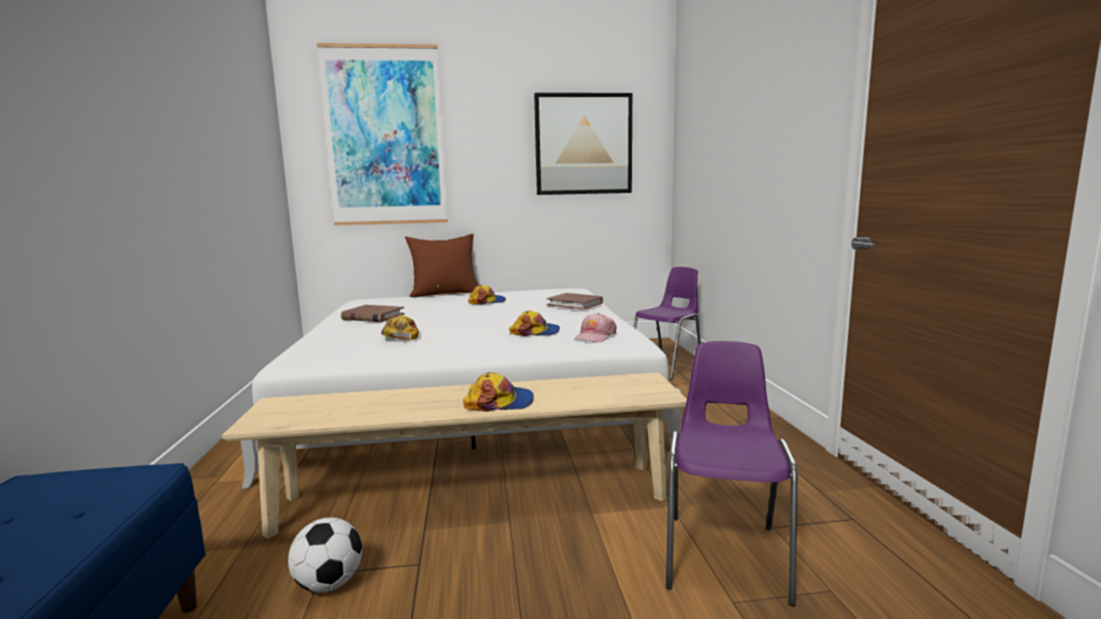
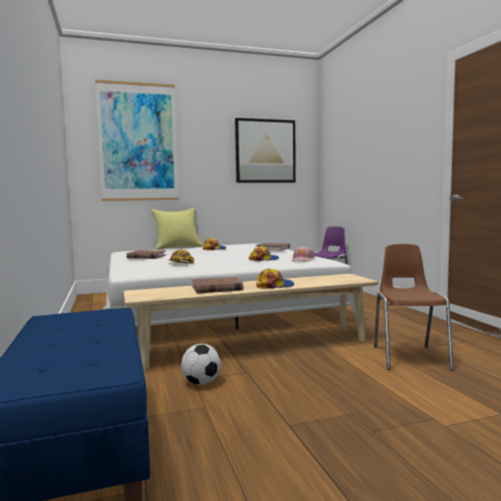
camera: 10 degrees left, 5 degrees down
(402, 403) = (217, 288): none -> brown book
(445, 294) = (177, 247): brown pillow -> yellow pillow
(725, 554) = (409, 357): purple chair -> brown chair

